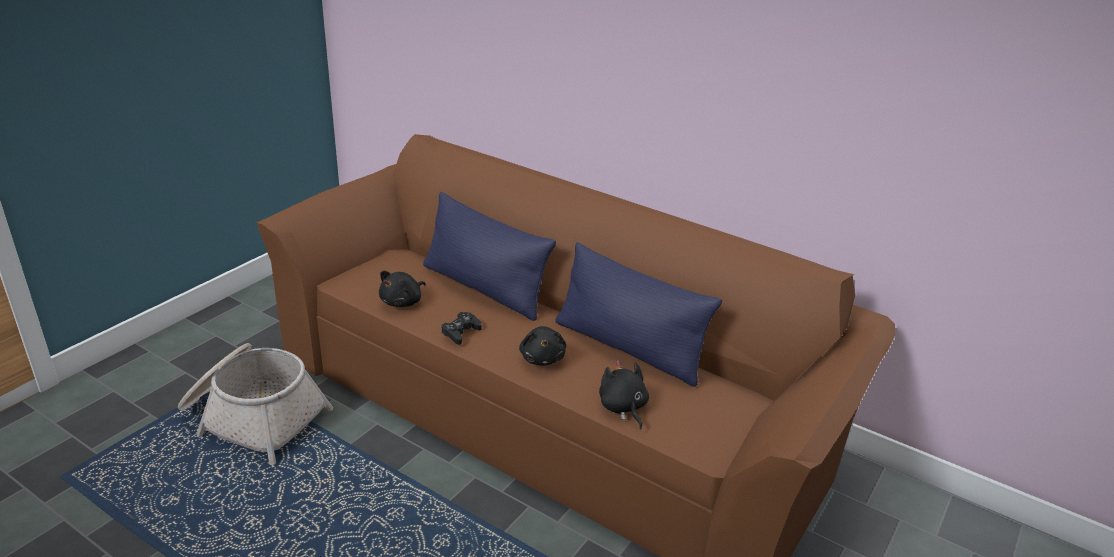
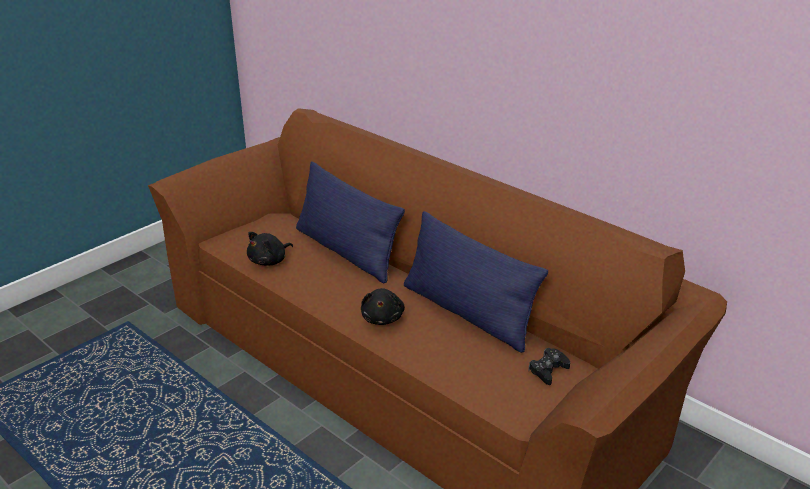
camera: 10 degrees right, 0 degrees up
(253, 417) = (138, 358): basket -> none
(460, 332) = (313, 290): black game controller -> black game controller (548, 370)
(623, 408) = (447, 369): black plush toy -> none

